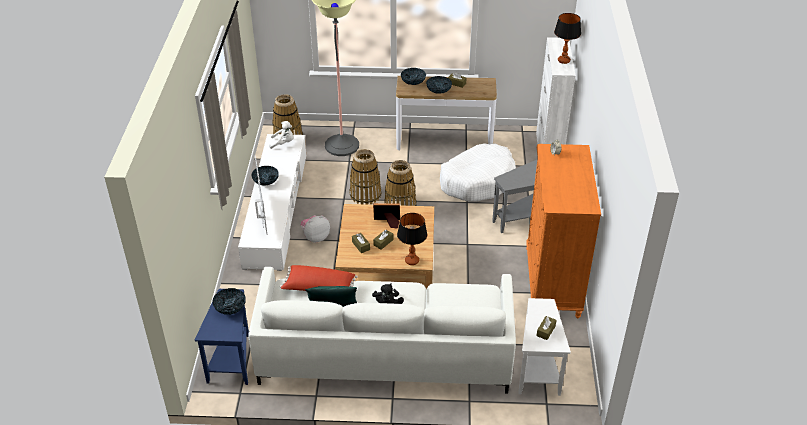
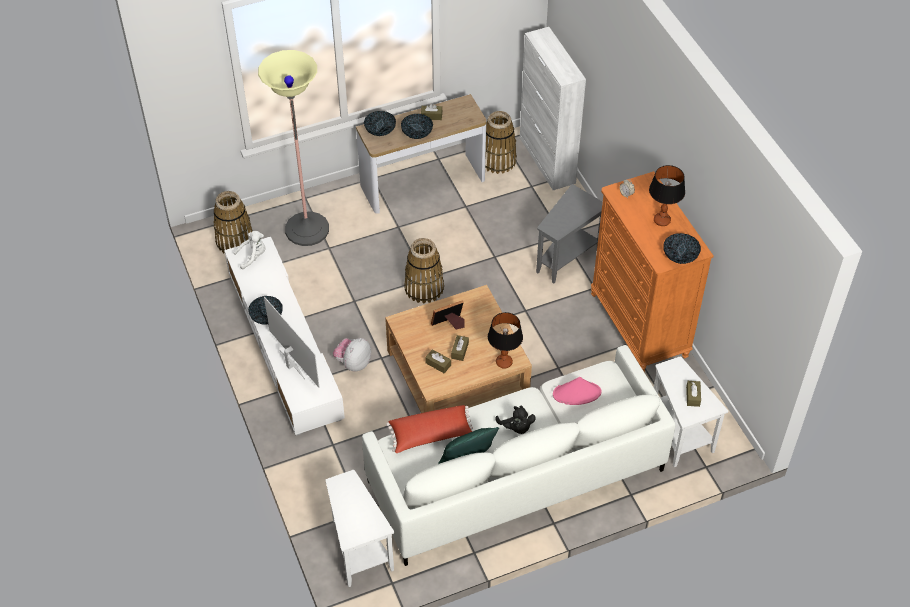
camera: 25 degrees left, 10 degrees up
(230, 308) = (354, 497): bowl -> bowl (680, 255)
(232, 362) = (359, 551): blue side table -> white side table
(365, 195) = (375, 287): basket -> basket (498, 161)
(452, 298) = (577, 393): none -> pink hat
(477, 181) = (490, 224): white dog bed -> none
(563, 60) = (562, 61): table lamp -> table lamp (661, 220)

